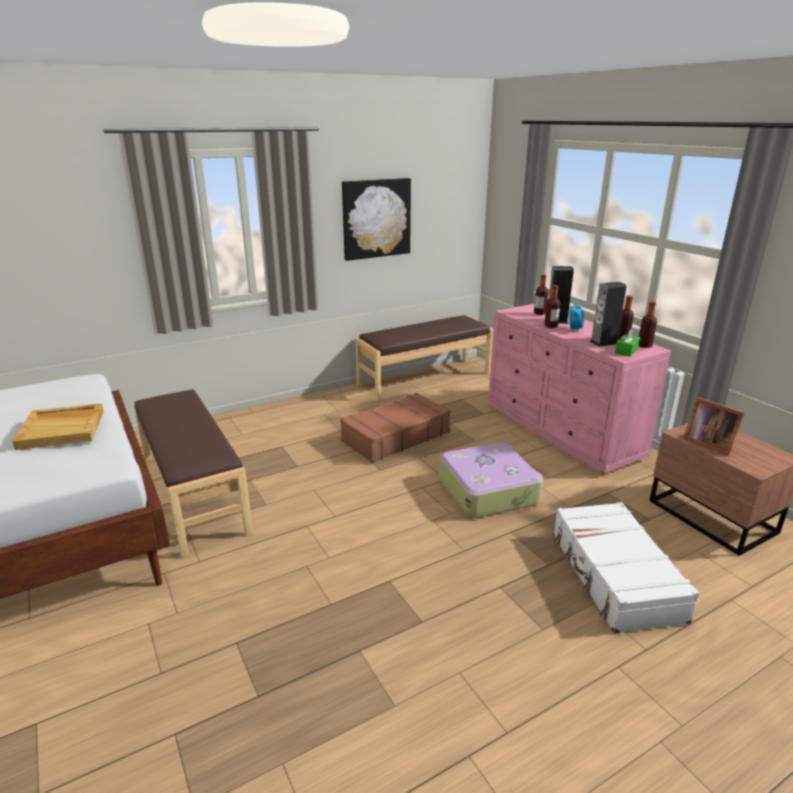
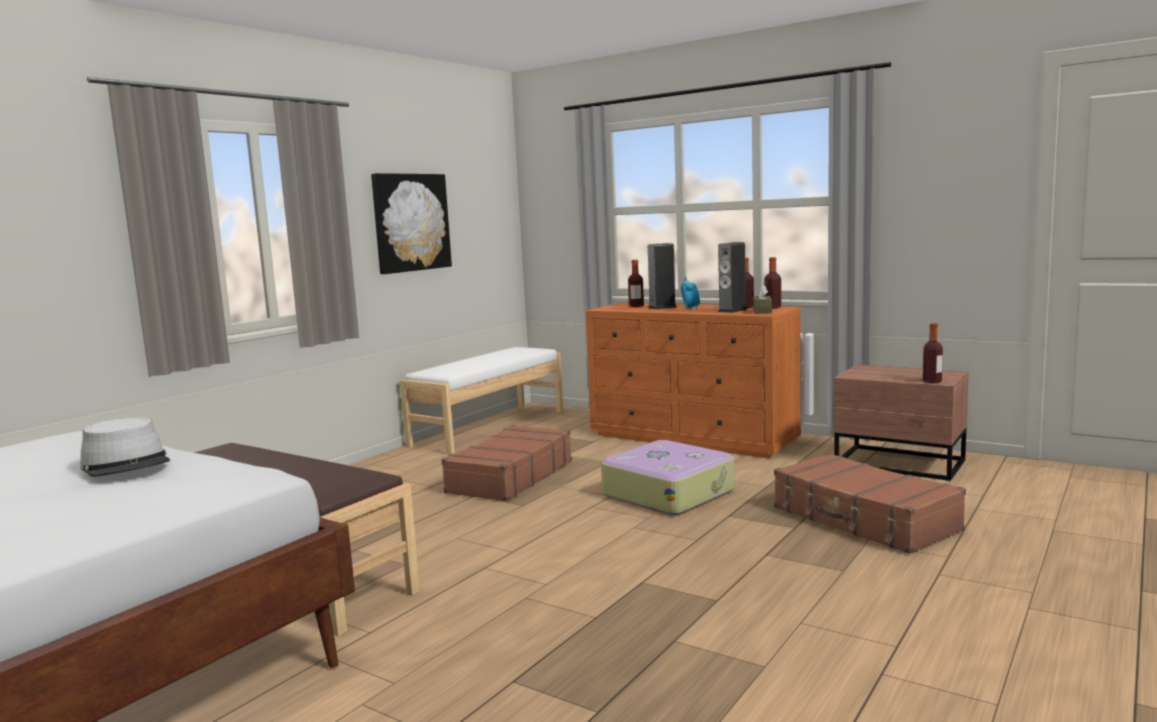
camera: 25 degrees left, 15 degrees down
(63, 429) = (126, 463): beige tray -> grey hat
(424, 378) = (488, 428): brown bench -> white bench
(550, 326) = (663, 310): bottle -> bottle (932, 381)
(562, 431) = (693, 437): pink dresser -> orange dresser
(614, 576) = (864, 519): white suitcase -> brown suitcase
(626, 351) = (762, 311): green tissue box -> brown tissue box
(707, 443) = (881, 376): picture frame -> none

